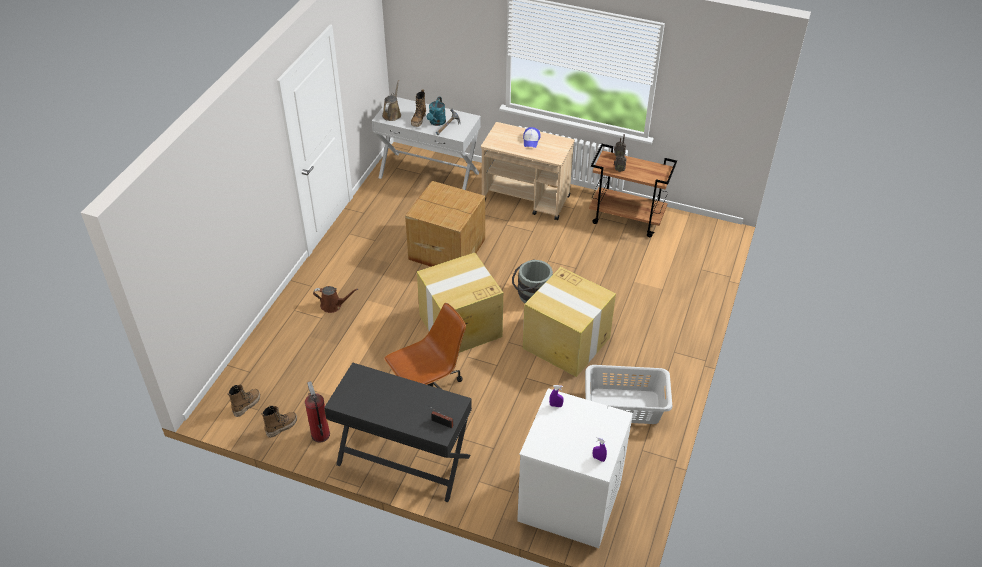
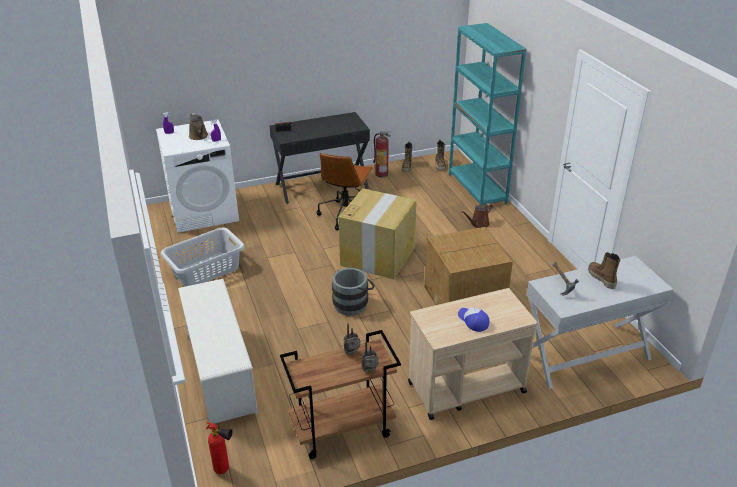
camera: 140 degrees right, 10 degrees down
(266, 346) = (477, 188): none -> turquoise bookcase
(392, 114) = (633, 271): brown watering can -> brown watering can (199, 136)
(436, 122) = (583, 285): turquoise watering can -> none
(567, 343) = (286, 286): cardboard box -> none
(678, 297) = (220, 372): none -> white shoe rack
(715, 236) = (225, 470): none -> fire extinguisher

